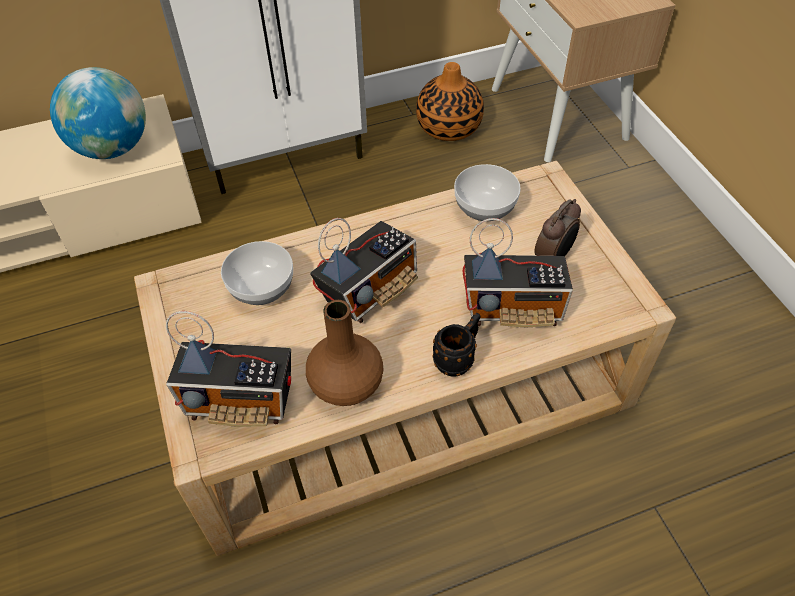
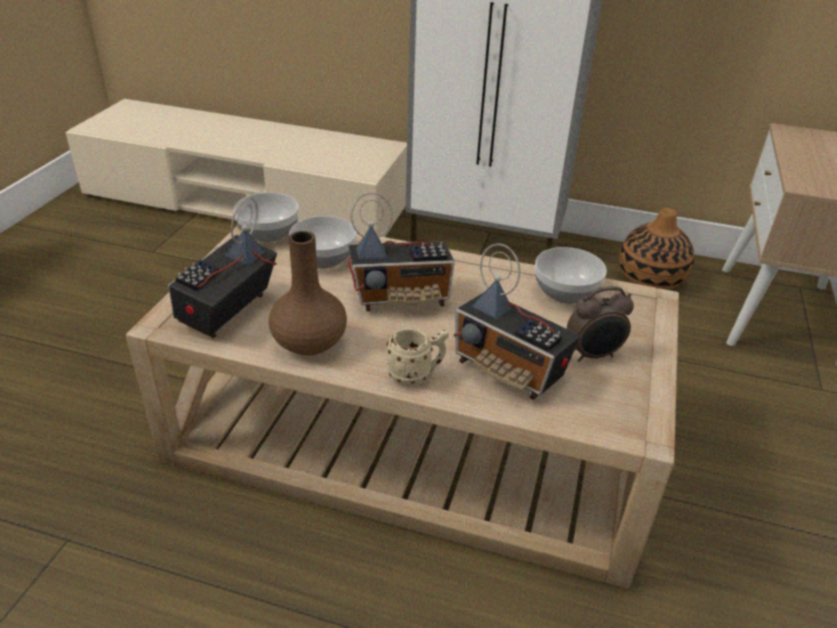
camera: 35 degrees right, 15 degrees down
(113, 148) = (339, 158): globe -> none
(181, 289) = (270, 232): none -> bowl
(241, 400) = (226, 311): radio -> radio turned 75 degrees clockwise
(457, 359) = (416, 375): black mug -> beige mug

